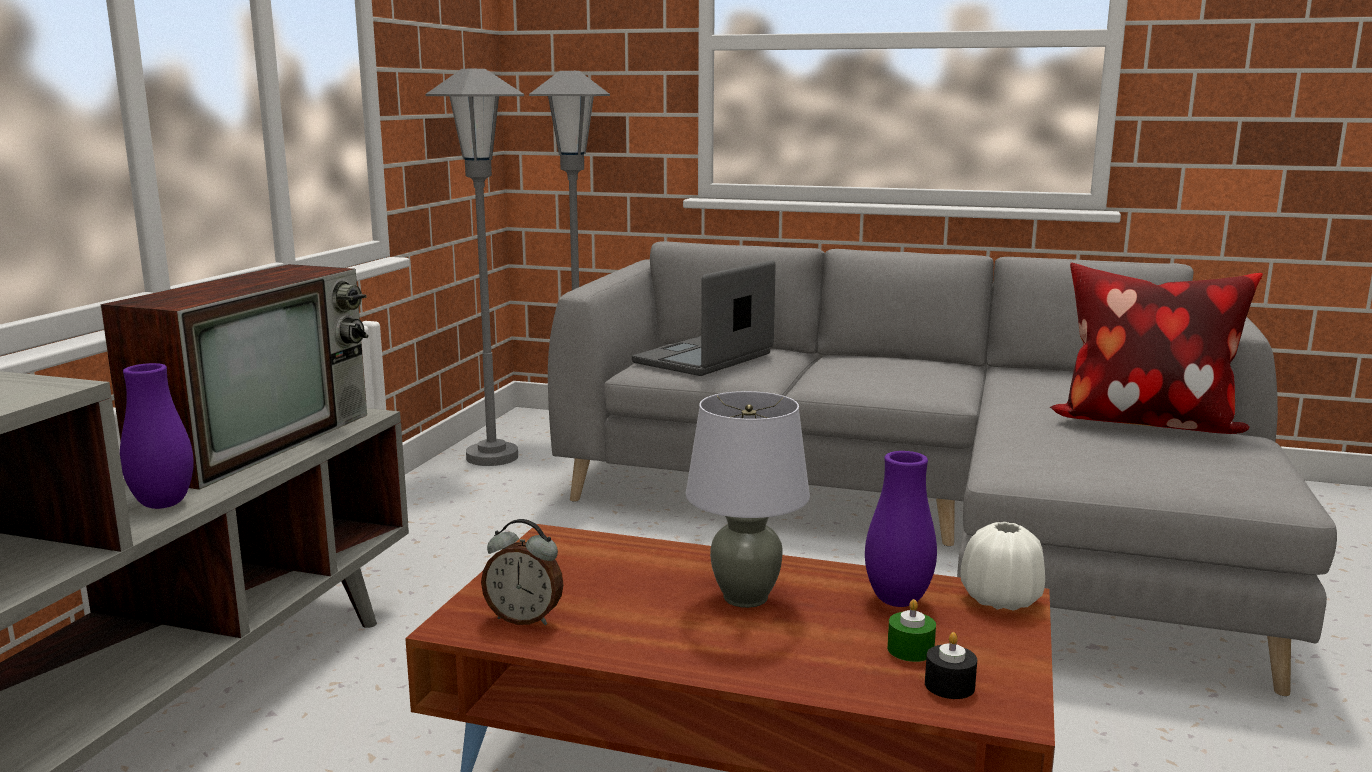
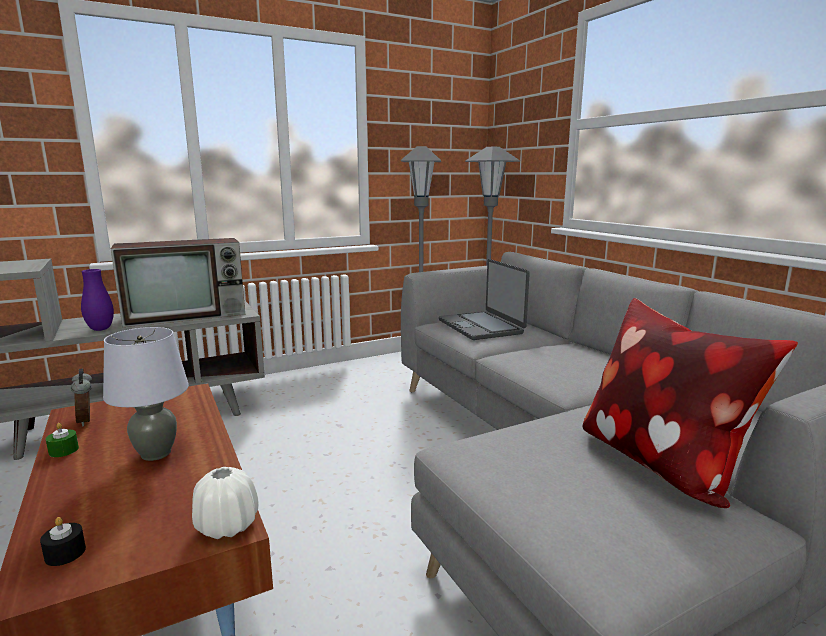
camera: 45 degrees right, 0 degrees up
(705, 359) = (481, 327): laptop -> laptop turned 105 degrees counterclockwise
(897, 601) = (191, 494): purple vase -> none
(910, 650) = (115, 522): green candle -> green candle (63, 450)

